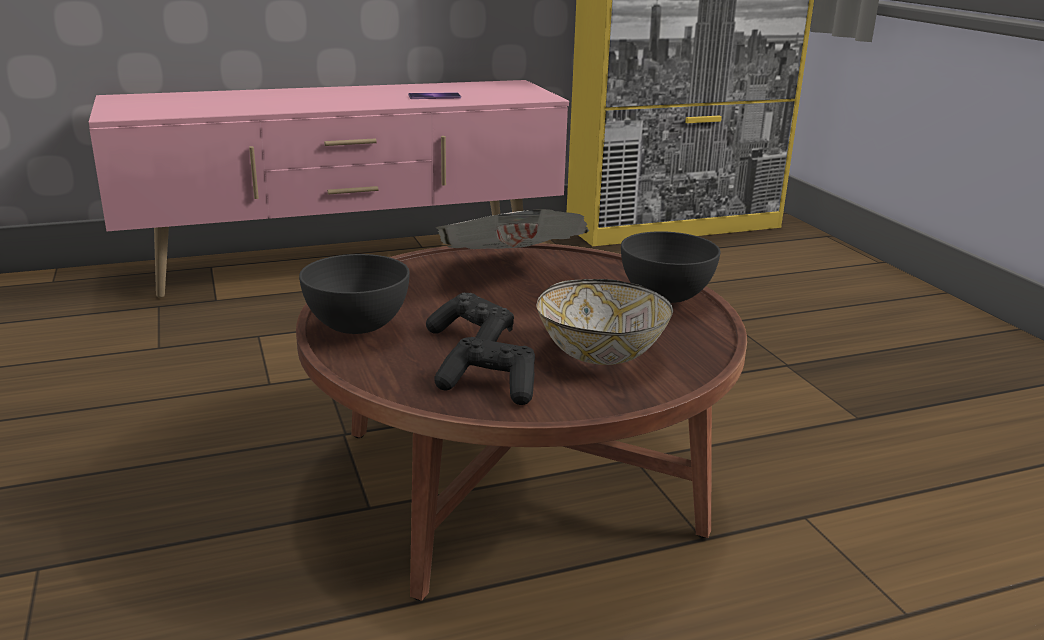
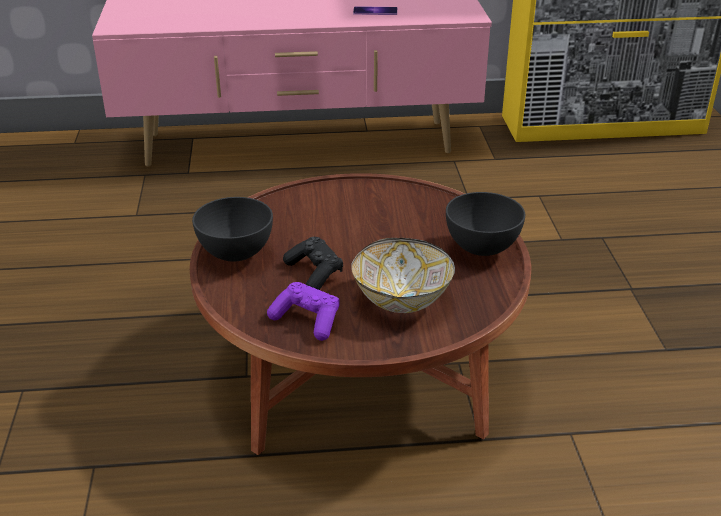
camera: 15 degrees right, 10 degrees up
(490, 386) = (307, 320): black game controller -> purple game controller
(511, 272) = (372, 209): newspaper -> none

